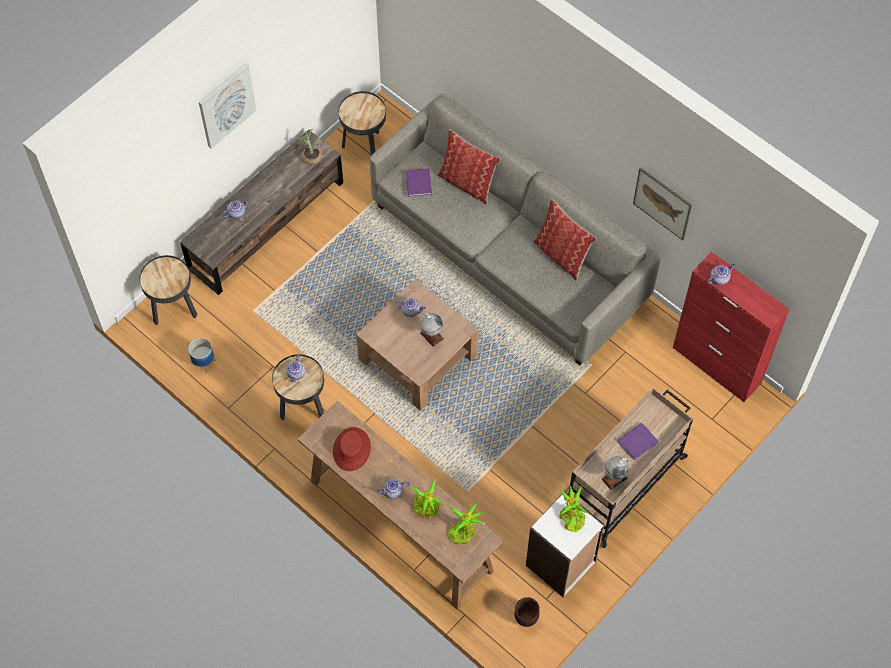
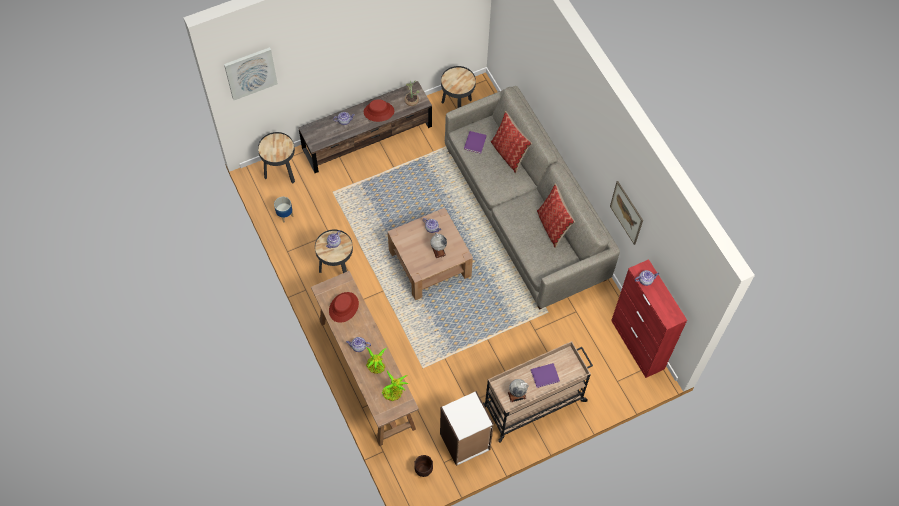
camera: 20 degrees right, 0 degrees up
(226, 105) = (351, 42): picture -> picture (250, 73)
(276, 186) = (379, 112): none -> red hat
(571, 517) = (472, 410): potted plant -> none

